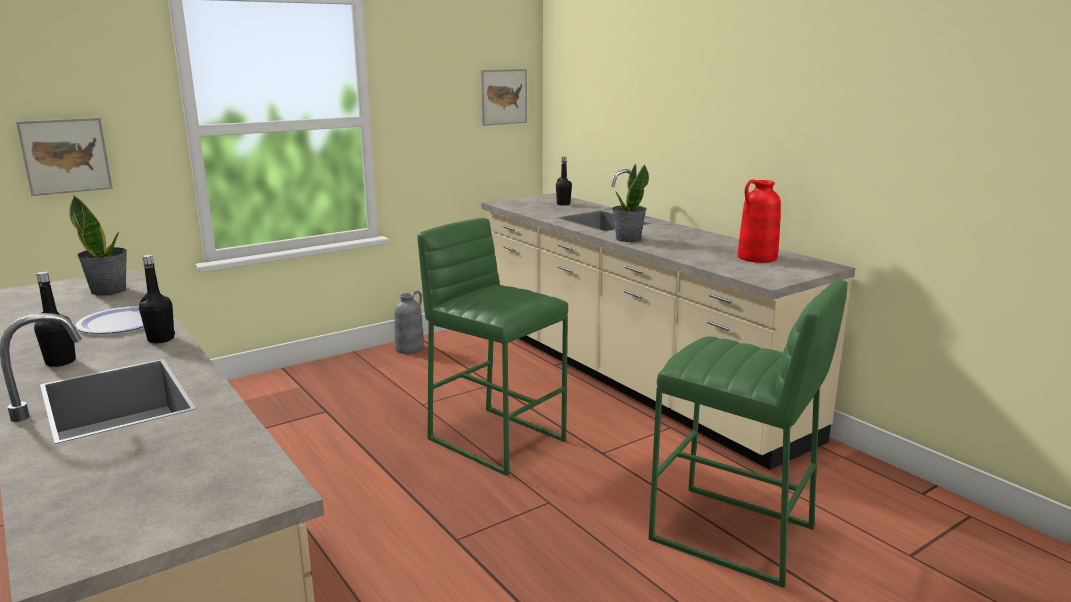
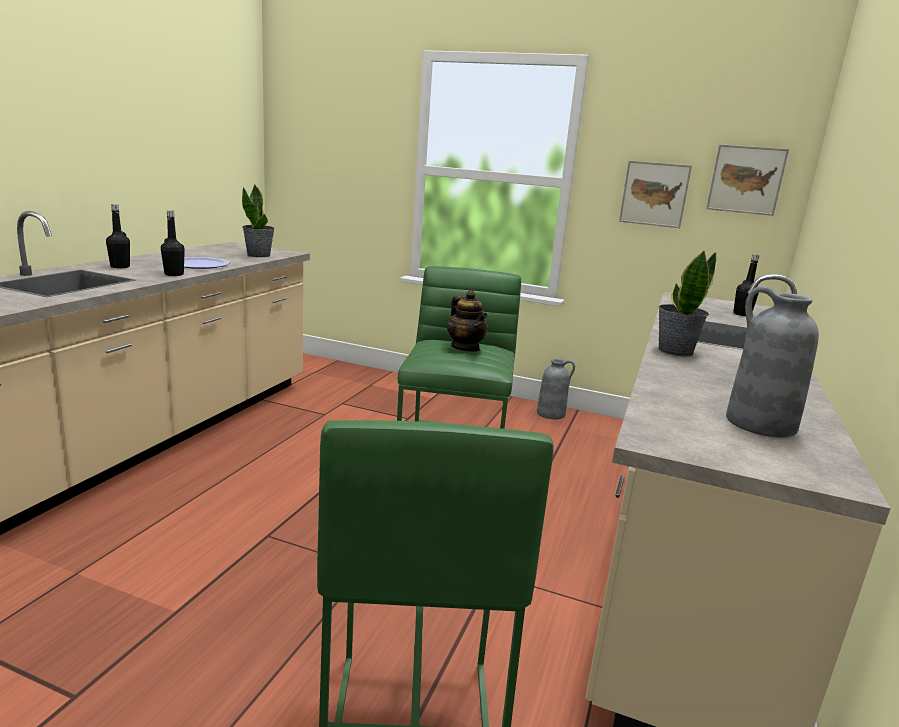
camera: 55 degrees right, 0 degrees up
(65, 156) = (340, 174): picture -> picture (654, 194)
(502, 292) = (465, 348): none -> teapot
(757, 258) = (759, 424): red vase -> grey vase

